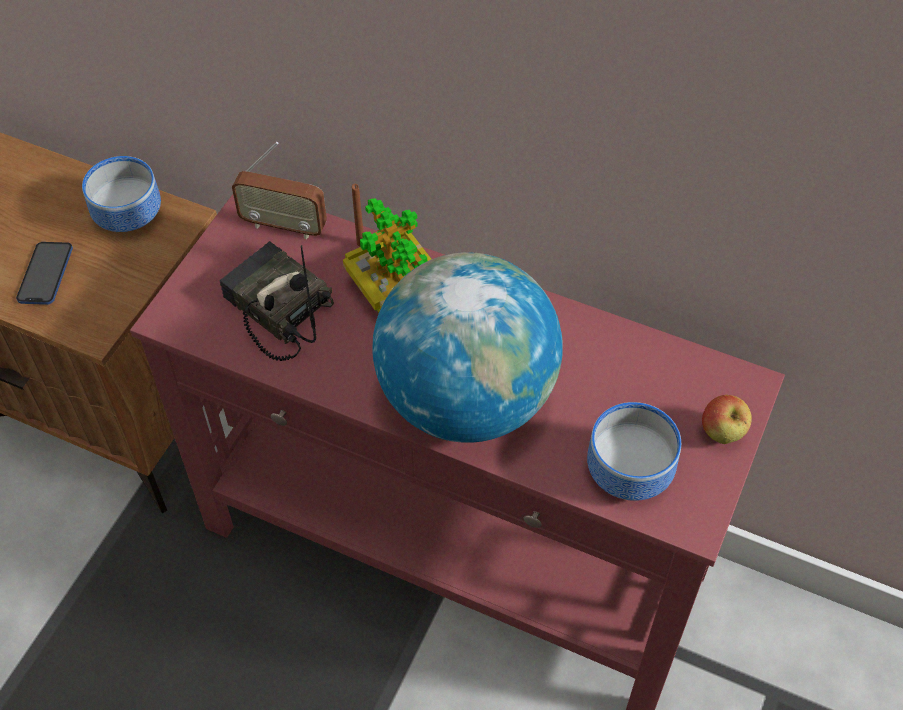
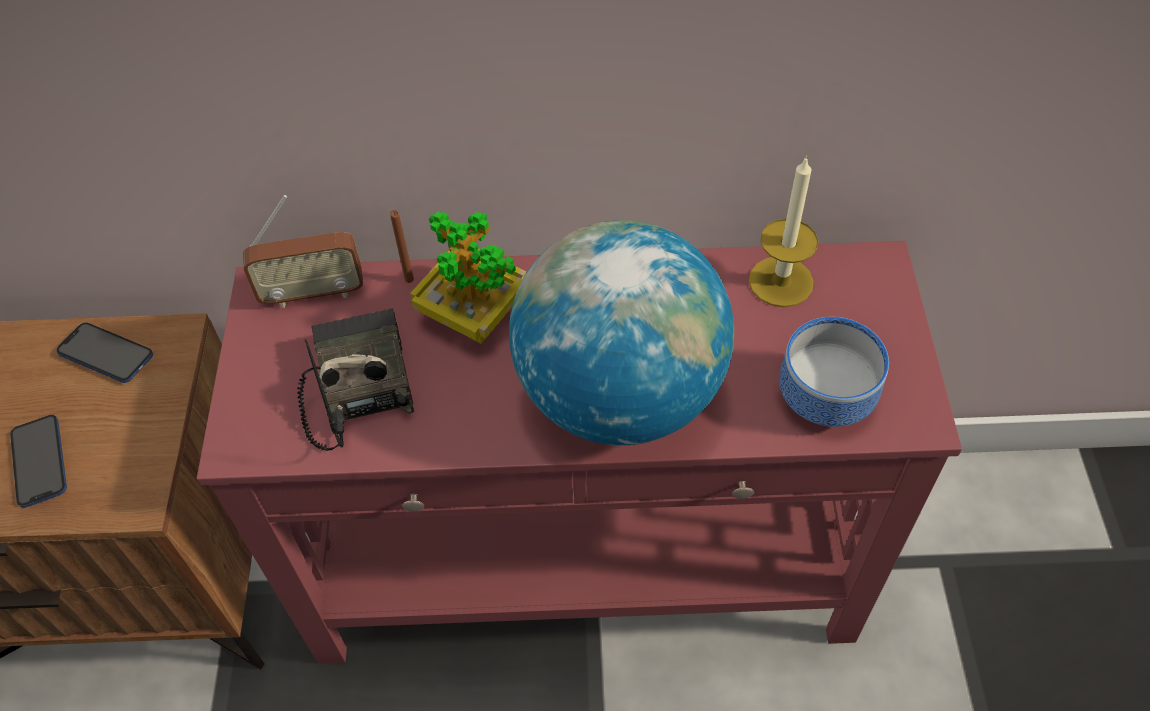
camera: 25 degrees left, 0 degrees up
(129, 213) = (106, 354): bowl -> phone
(275, 309) = (356, 386): radio -> radio turned 60 degrees clockwise
(653, 365) = (781, 281): none -> candle
(721, 433) = (887, 321): apple -> none

